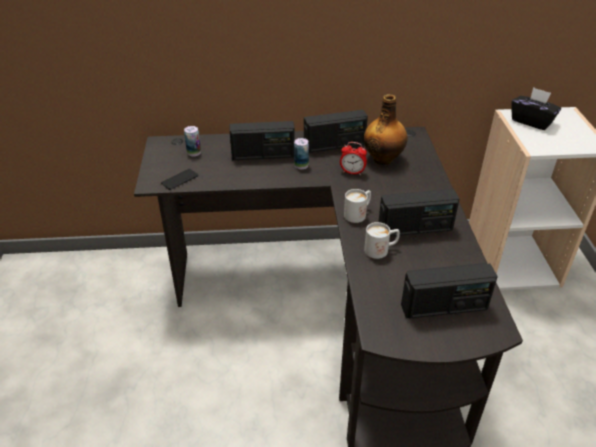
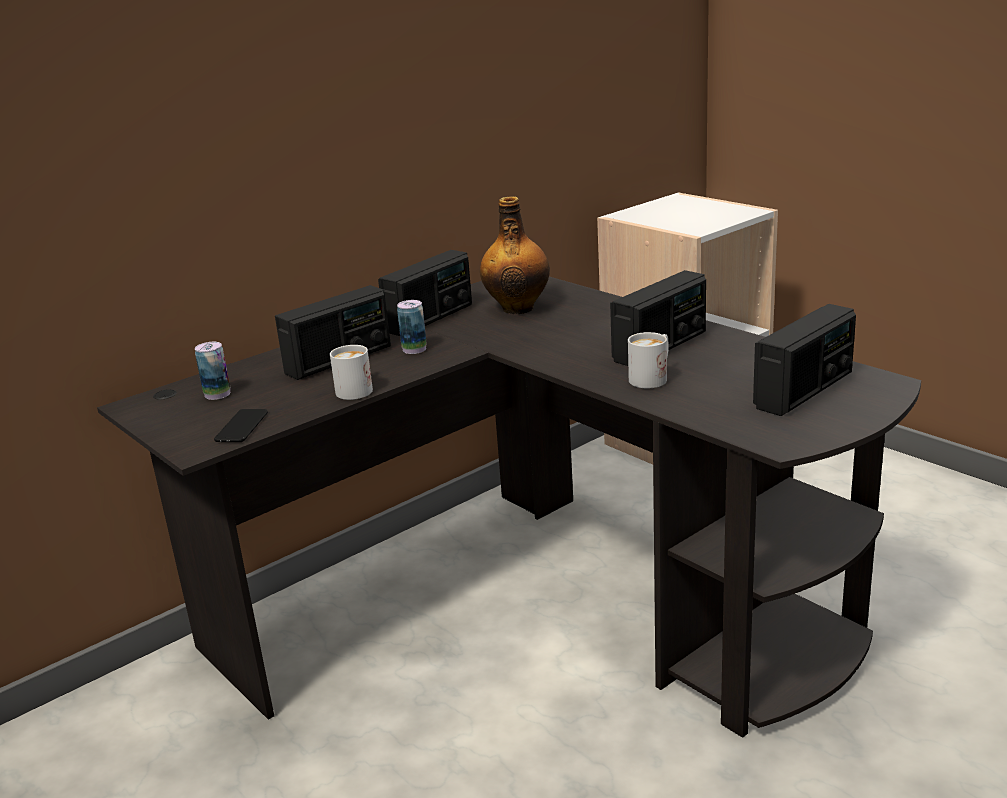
camera: 35 degrees left, 15 degrees down
(352, 172) = (497, 331): alarm clock -> none
(358, 213) = (569, 361): white mug -> white mug (357, 388)
(531, 121) = (654, 214): black tissue box -> none

